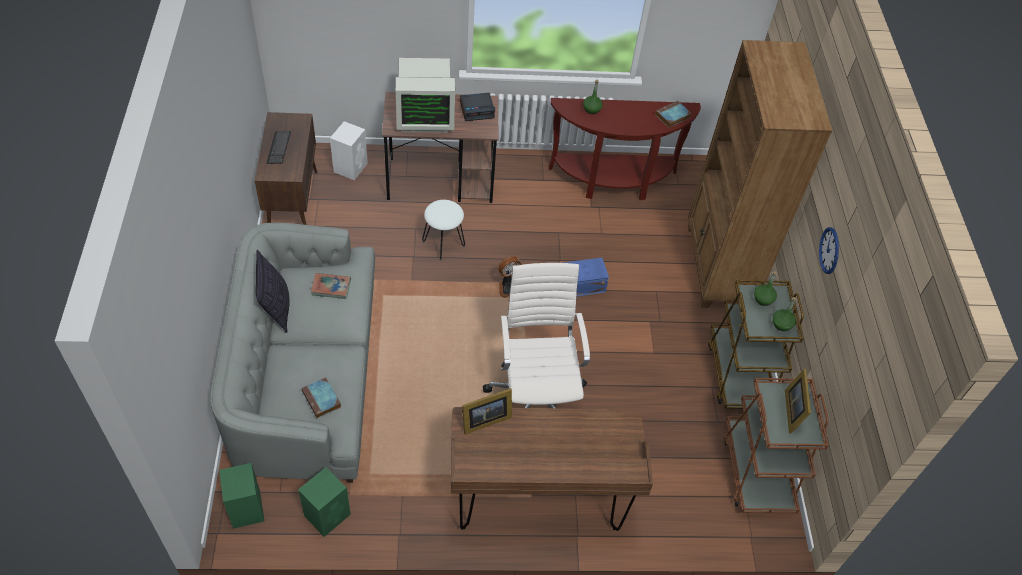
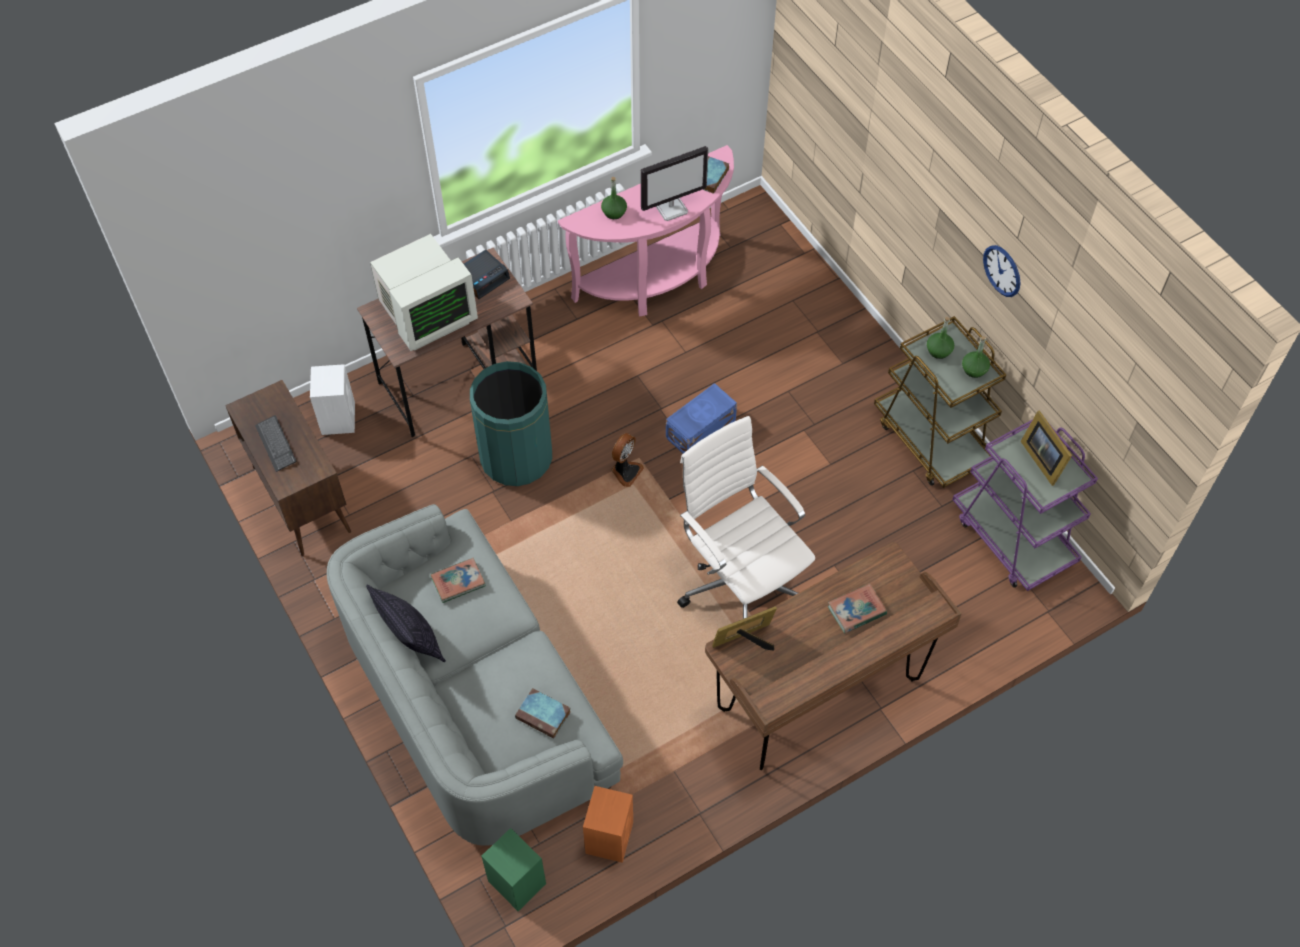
camera: 25 degrees left, 5 degrees up
(328, 514) = (609, 836): green speaker -> orange speaker
(443, 244) = (516, 457): white stool -> green trash can
(483, 420) = (746, 641): picture frame -> picture frame turned 150 degrees counterclockwise
(578, 442) = (856, 610): none -> book
(613, 181) = (657, 280): brown console table -> pink console table
(633, 124) = (672, 208): none -> monitor
(718, 267) = (835, 327): brown bookcase -> none
(757, 471) = (1012, 537): brown cart -> purple cart

